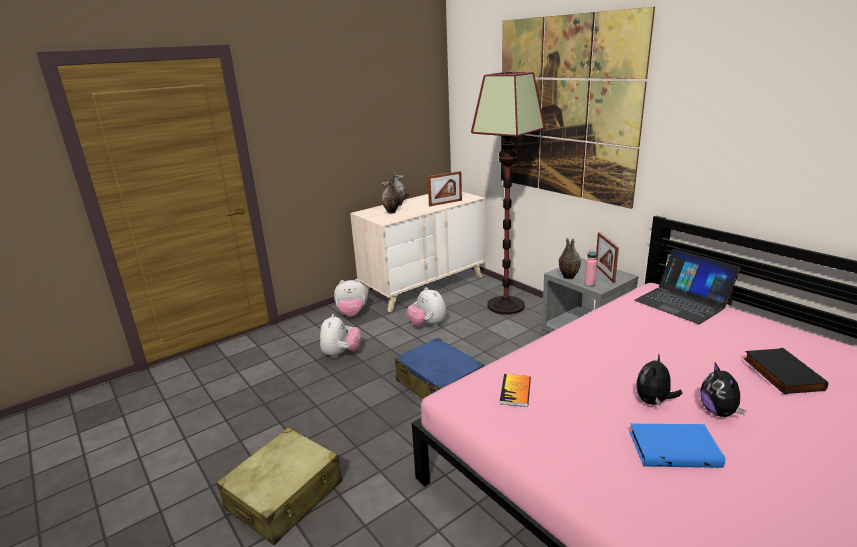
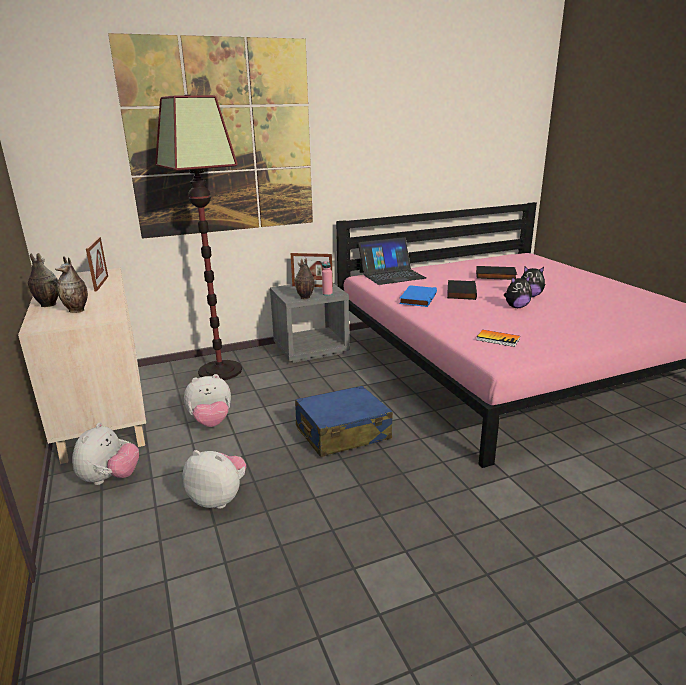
camera: 75 degrees left, 0 degrees up
(285, 495) = (497, 563): beige suitcase -> none
(653, 402) = (516, 307): plush toy -> plush toy turned 60 degrees counterclockwise
(667, 353) = (460, 292): none -> black book
(674, 448) = (564, 312): blue book -> blue book (417, 298)

